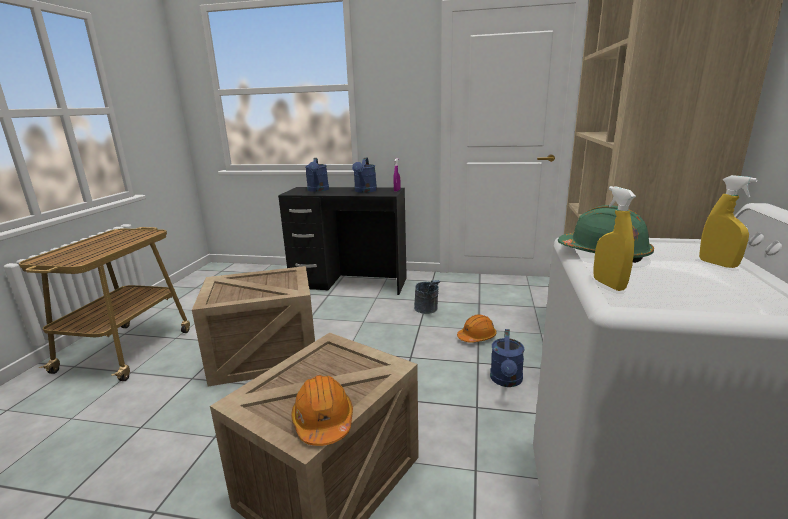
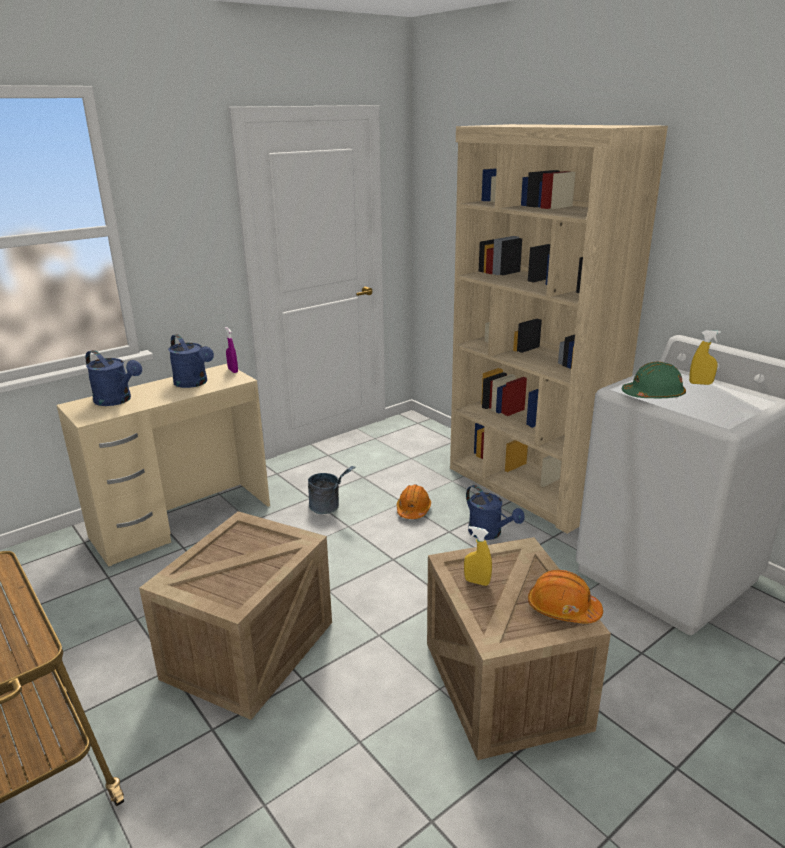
camera: 50 degrees left, 5 degrees up
(349, 283) = (182, 520): black desk -> beige desk
(608, 284) = (702, 416): yellow spray bottle -> yellow spray bottle (477, 582)

